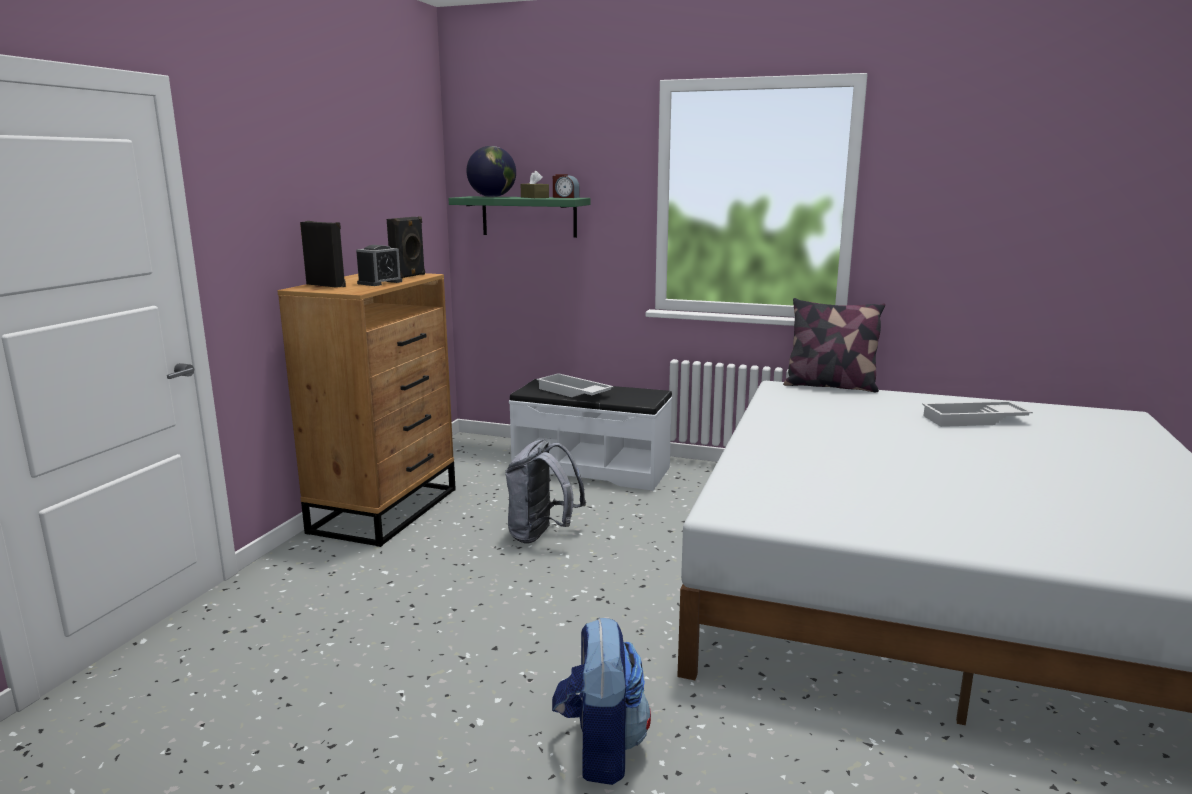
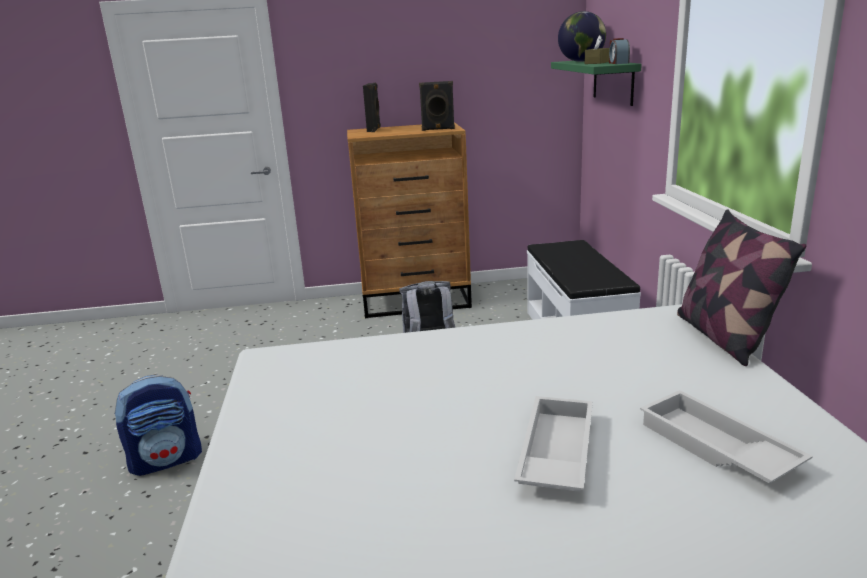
camera: 65 degrees right, 5 degrees up
(380, 282) = (400, 131): alarm clock -> none
(573, 392) = (563, 258): white tray -> white tray (554, 453)

